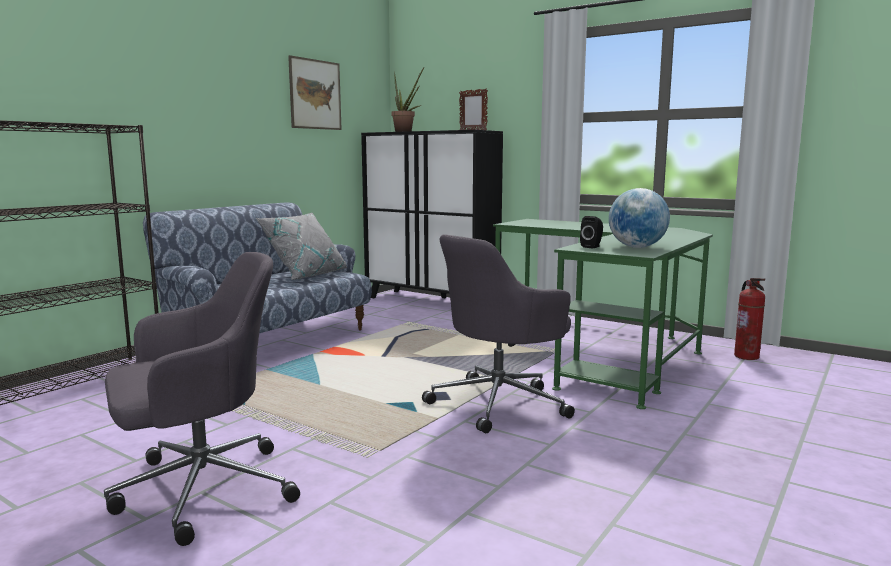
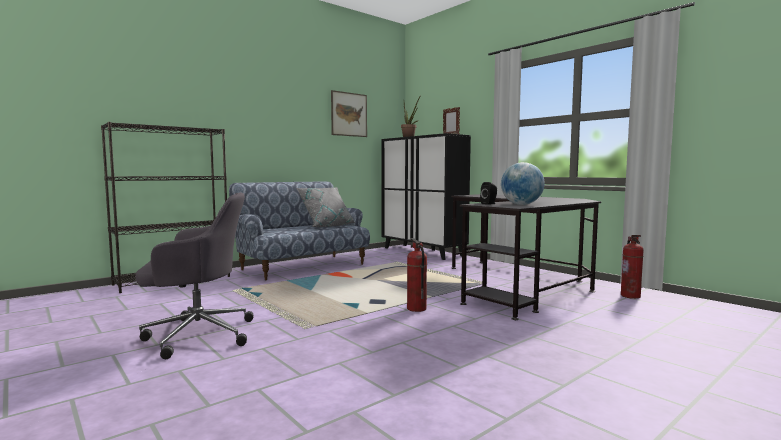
camera: 15 degrees right, 5 degrees down
(500, 403) = (416, 309): grey office chair -> fire extinguisher
(603, 349) = (520, 284): green desk -> black desk

